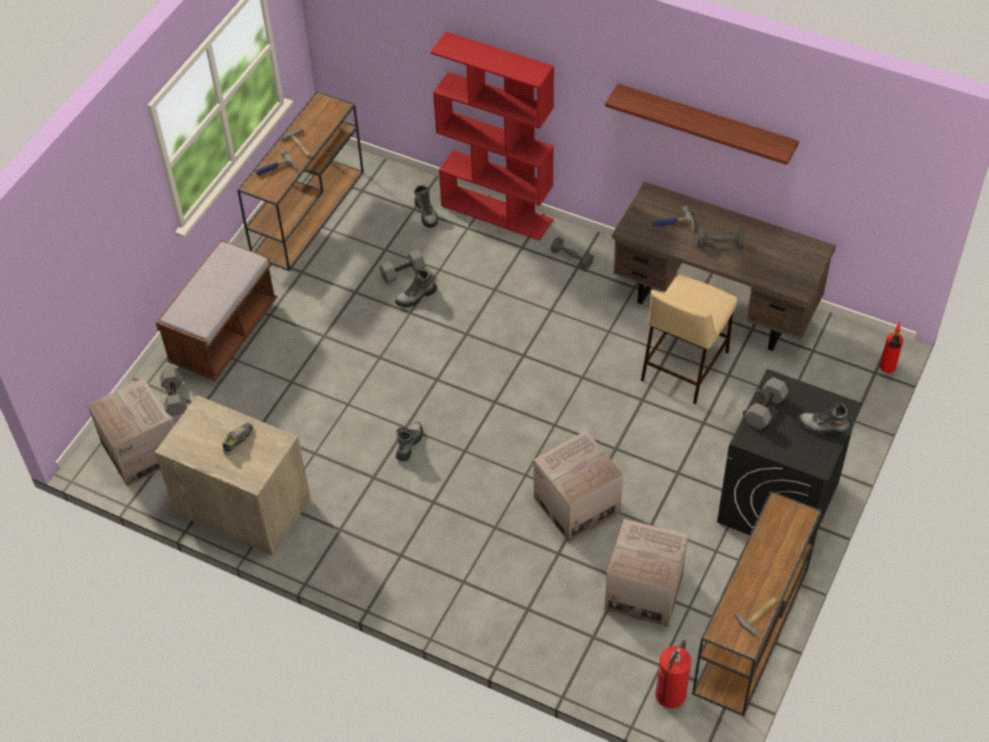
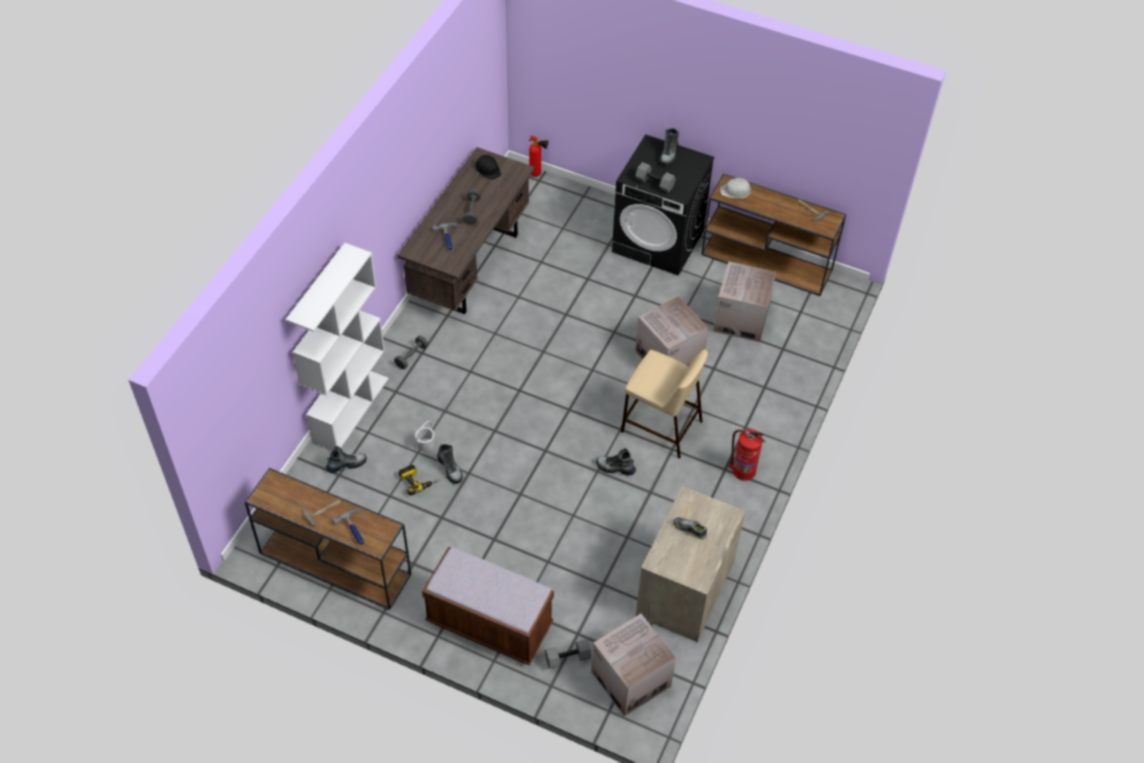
camera: 95 degrees left, 0 degrees up
(403, 272) = (419, 480): grey dumbbell -> power drill
(449, 275) = (425, 445): none -> white bucket
(497, 212) = (350, 409): red bookcase -> white bookcase
(671, 693) = (821, 307): fire extinguisher -> fire extinguisher (743, 470)
(685, 364) = (530, 287): beige stool -> beige stool (660, 426)
(705, 123) = (413, 159): shelf -> none
(787, 523) = (735, 191): none -> white hard hat
(796, 257) = (488, 169): none -> black hard hat

